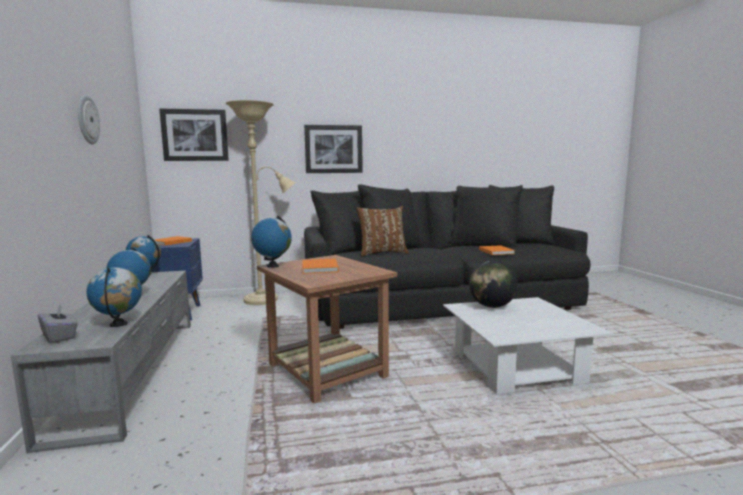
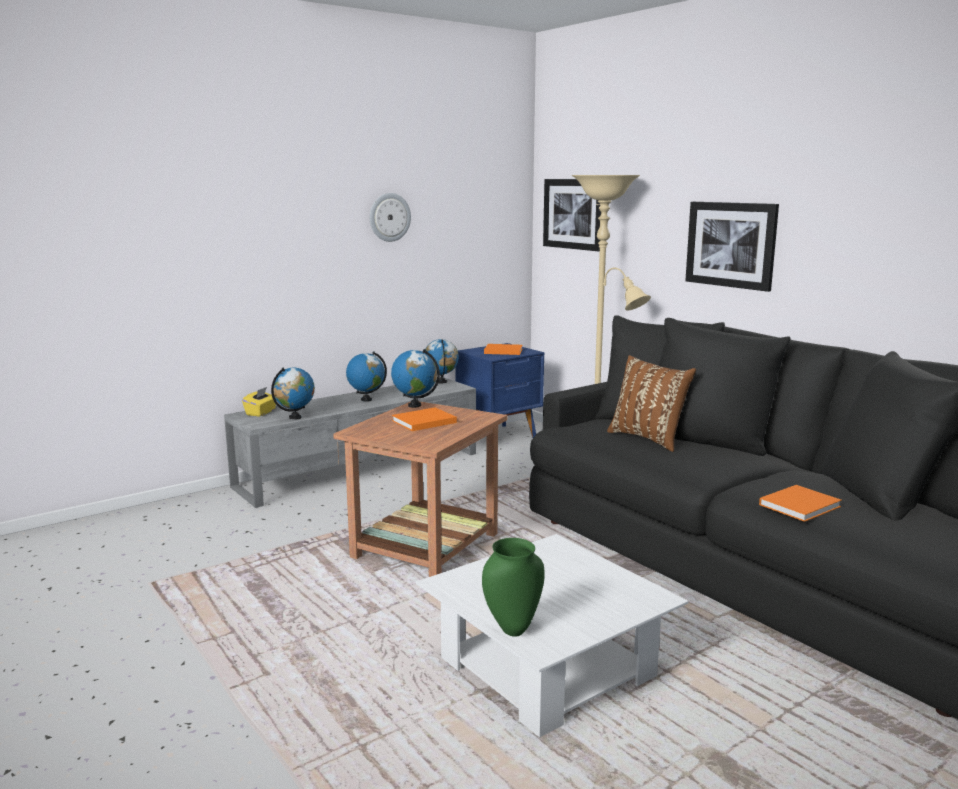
camera: 65 degrees right, 5 degrees up
(60, 336) = (261, 412): grey tissue box -> yellow tissue box
(492, 306) = (582, 567): globe -> none
(568, 331) = (513, 630): none -> green vase

